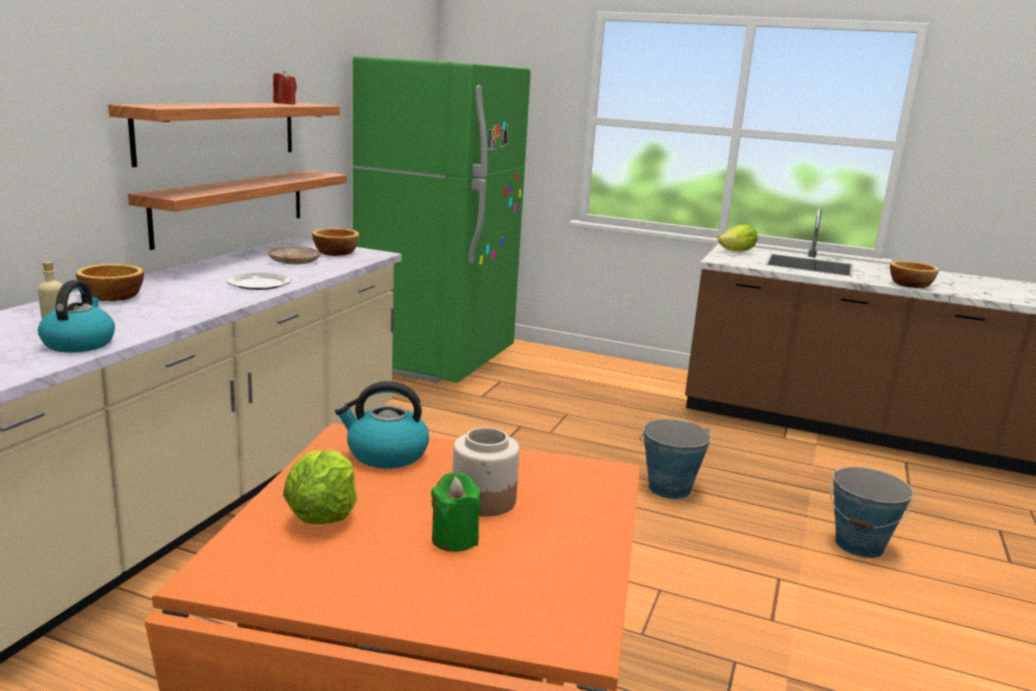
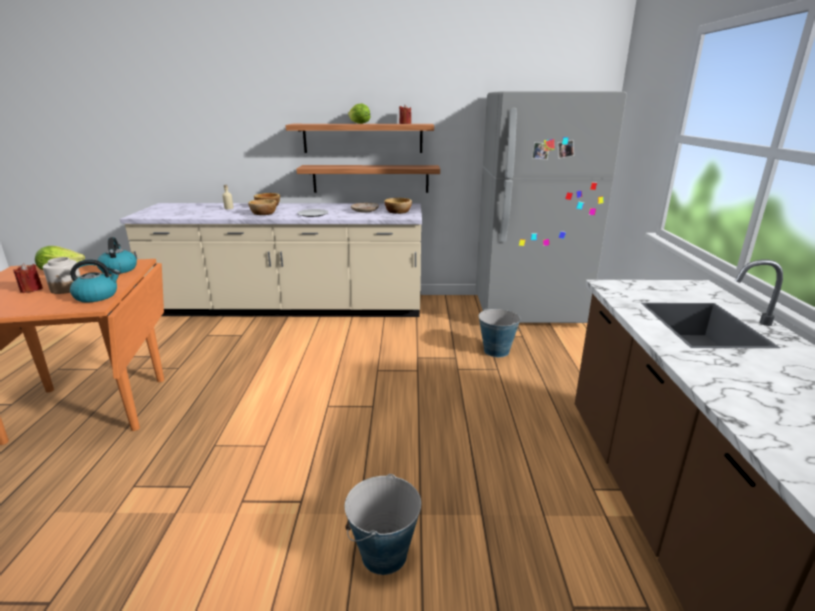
camera: 70 degrees right, 5 degrees up
(79, 343) = (202, 214): kettle -> kettle (97, 296)
(437, 359) = (528, 311): green fridge -> grey fridge
(455, 539) = (31, 289): green candle -> red candle
(669, 489) = (411, 431): bucket -> bucket (496, 351)
(737, 251) = (679, 289): lettuce -> lettuce (359, 123)
(910, 284) = (727, 386): bowl -> bowl (264, 213)

